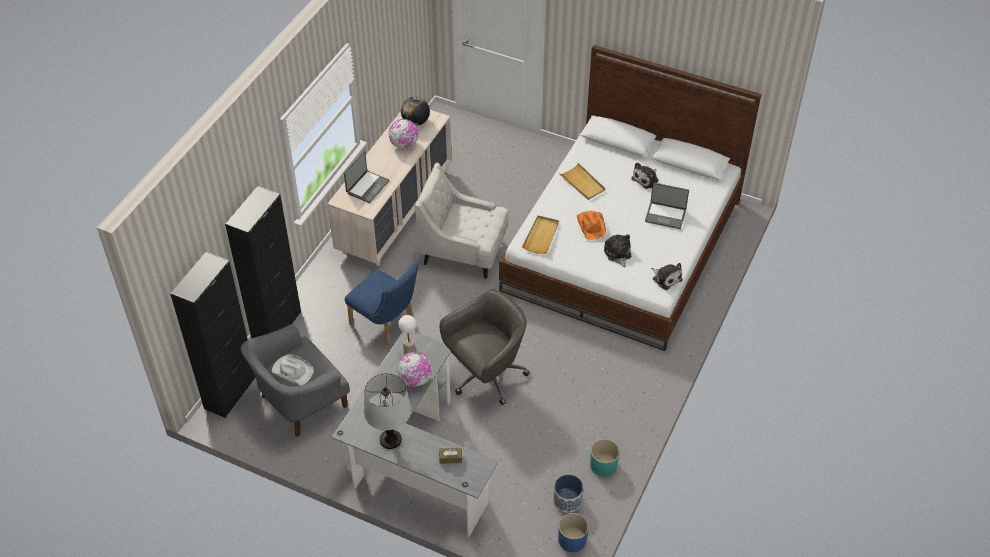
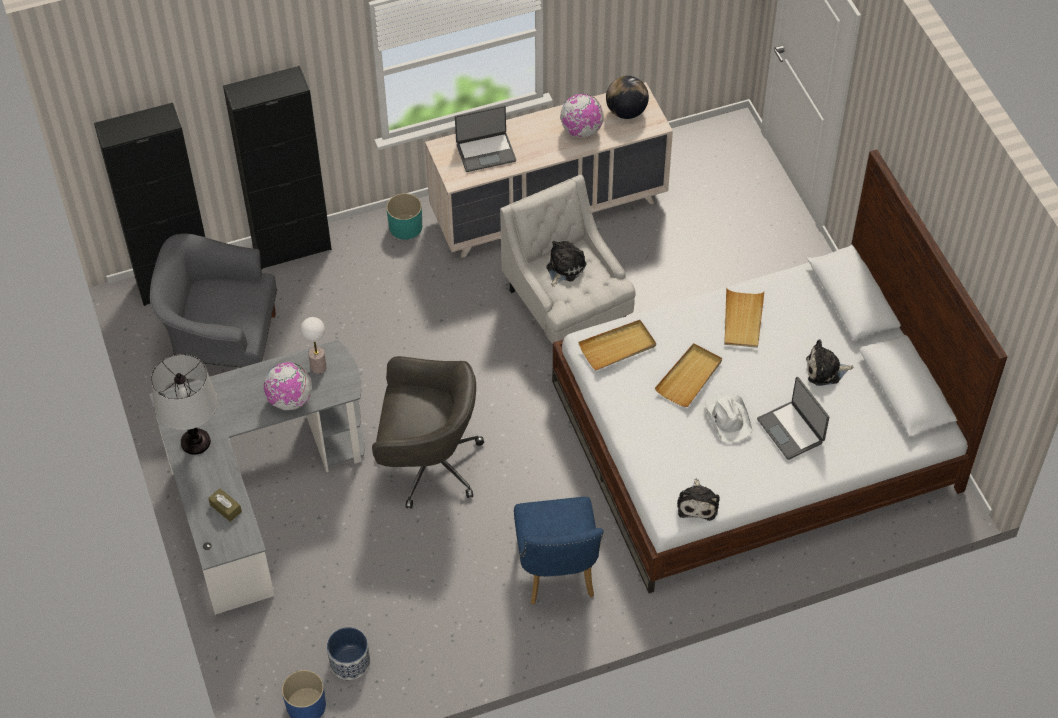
camera: 45 degrees right, 5 degrees up
(292, 370) = (214, 301): white hat -> white hat (728, 418)
(386, 326) = (395, 329): blue chair -> blue chair (557, 575)
(591, 225) = (689, 377): orange hat -> beige tray
(603, 465) = (430, 658): turquoise planter -> turquoise planter (406, 227)
(618, 254) = (679, 433): plush toy -> plush toy (564, 268)

